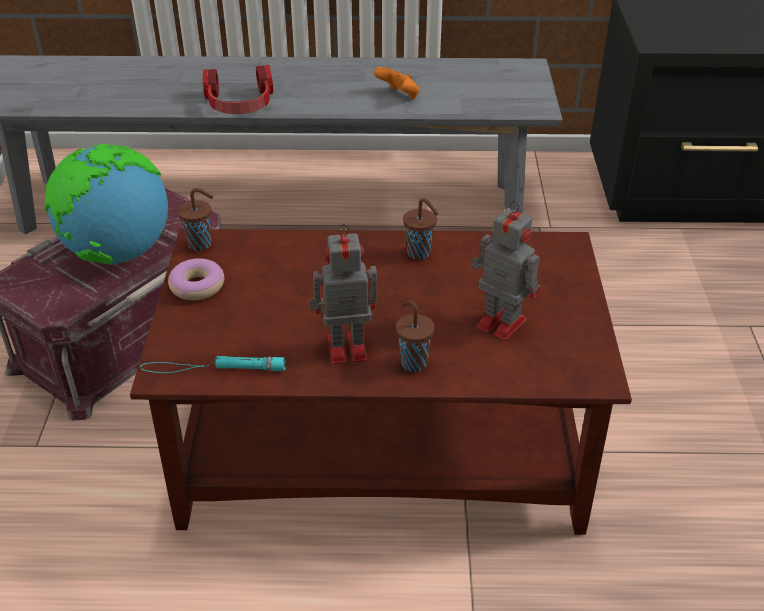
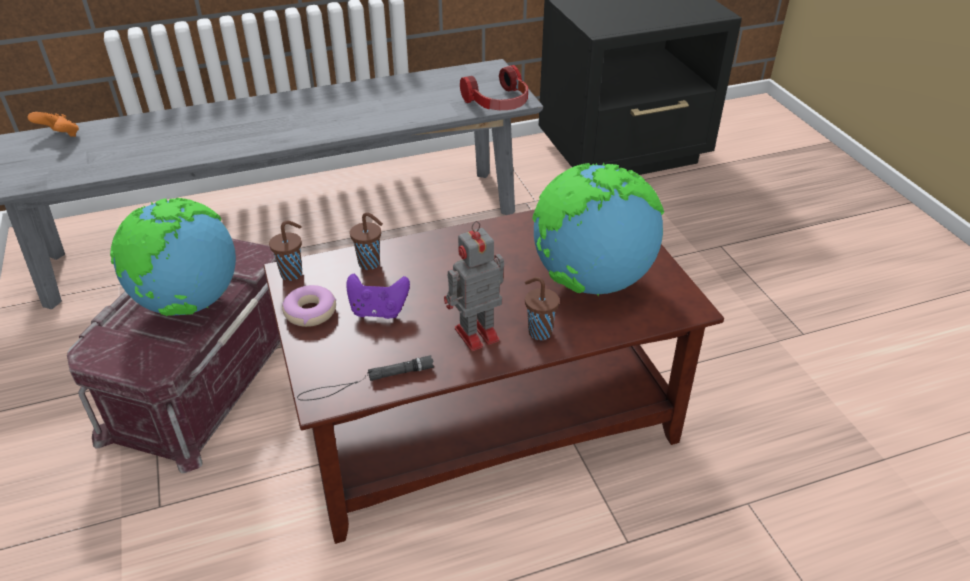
camera: 20 degrees left, 0 degrees up
(212, 368) = (366, 382): turquoise flashlight -> black flashlight
(240, 105) = (256, 142): headphones -> headphones (498, 103)
(262, 301) = (378, 311): none -> purple game controller
(399, 96) = (397, 110): orange game controller -> orange game controller (60, 136)
(420, 254) = (493, 239): brown cup -> brown cup (370, 264)
(499, 322) = (590, 281): toy robot -> globe

